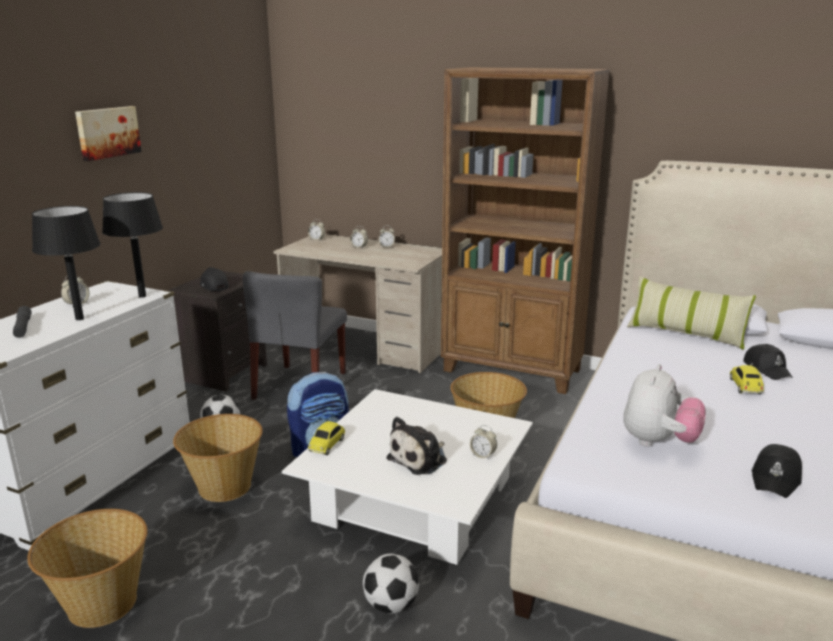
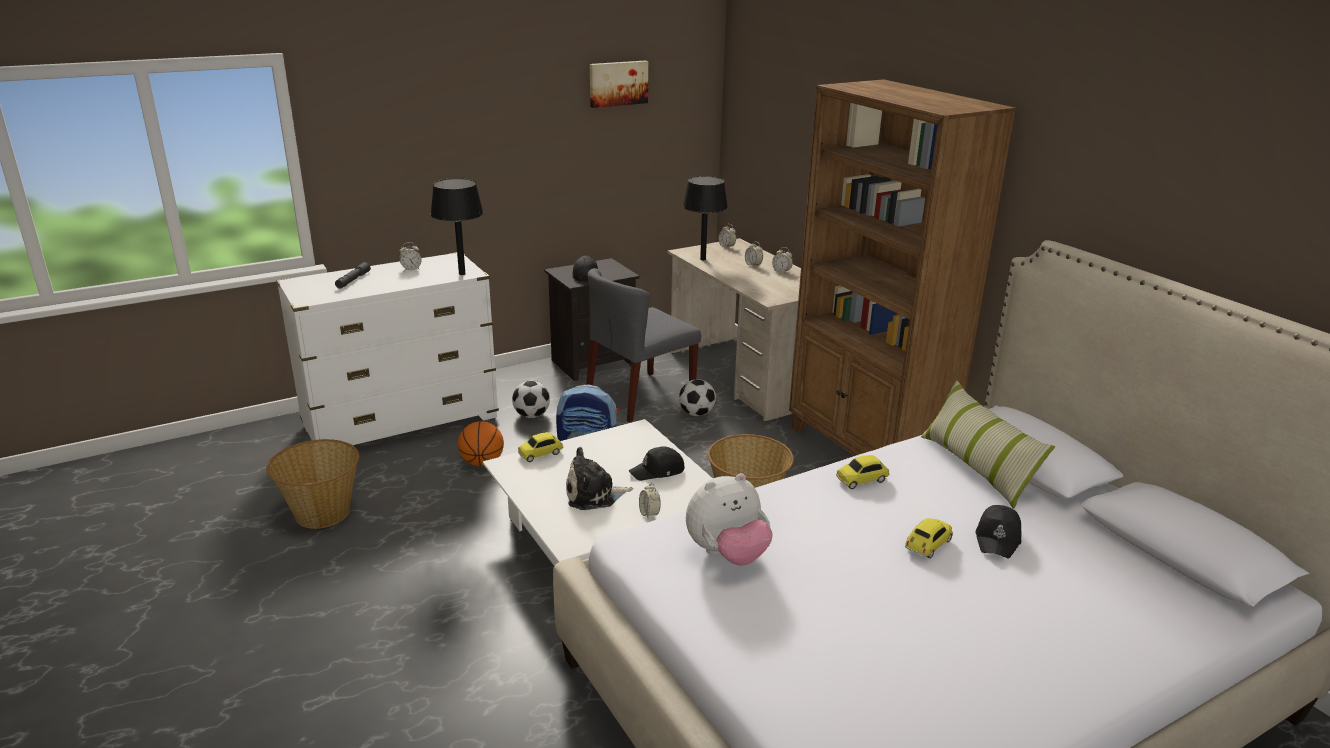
camera: 35 degrees right, 5 degrees up
(79, 318) = (395, 283): black table lamp -> black table lamp (703, 259)
(107, 132) = (495, 114): picture -> picture (618, 83)
(224, 486) = (482, 463): basket -> basketball
(391, 605) = (488, 606): football -> football (697, 414)
(642, 363) = (862, 480): none -> toy car
(776, 478) = (782, 634): black cap -> black cap (658, 471)

